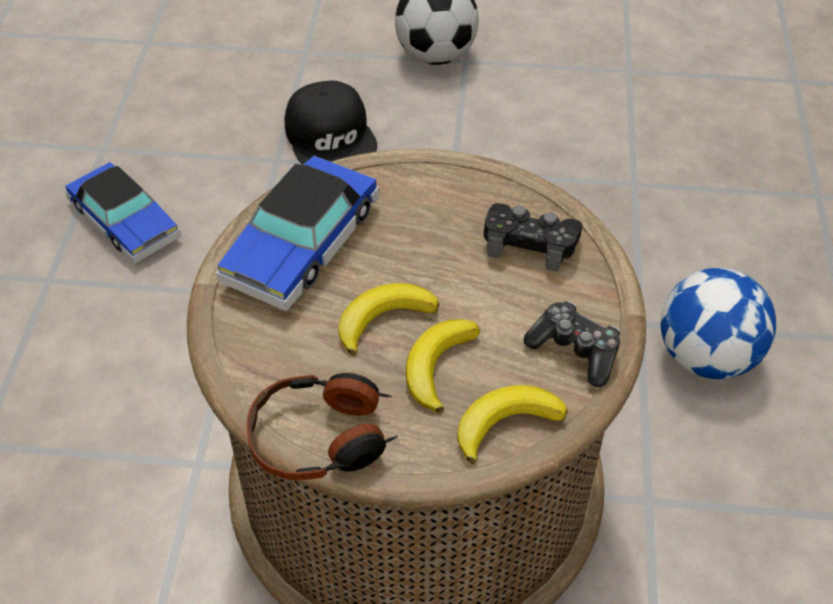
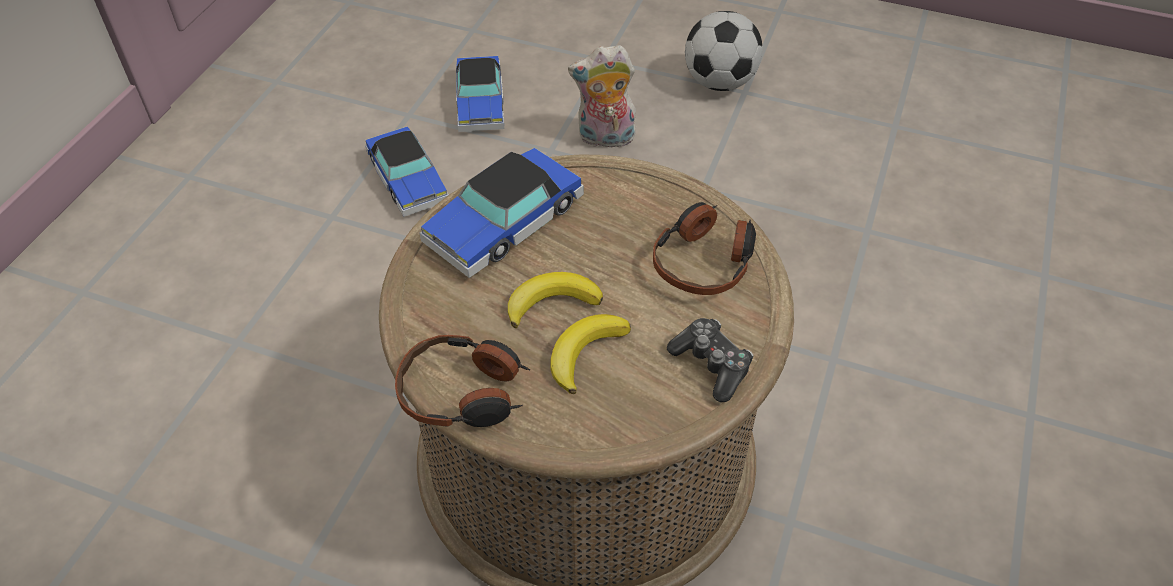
camera: 15 degrees right, 0 degrees up
(181, 121) = (480, 102): none -> toy car
(332, 137) = (605, 139): black cap -> plush toy
(505, 424) = (626, 416): banana -> none
(530, 242) = (705, 260): black game controller -> headphones
(706, 357) = (886, 403): football -> none

